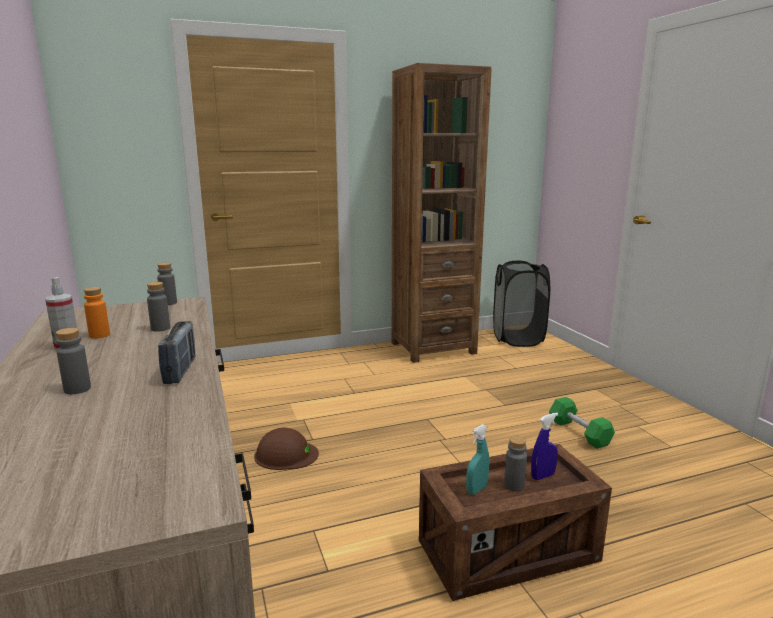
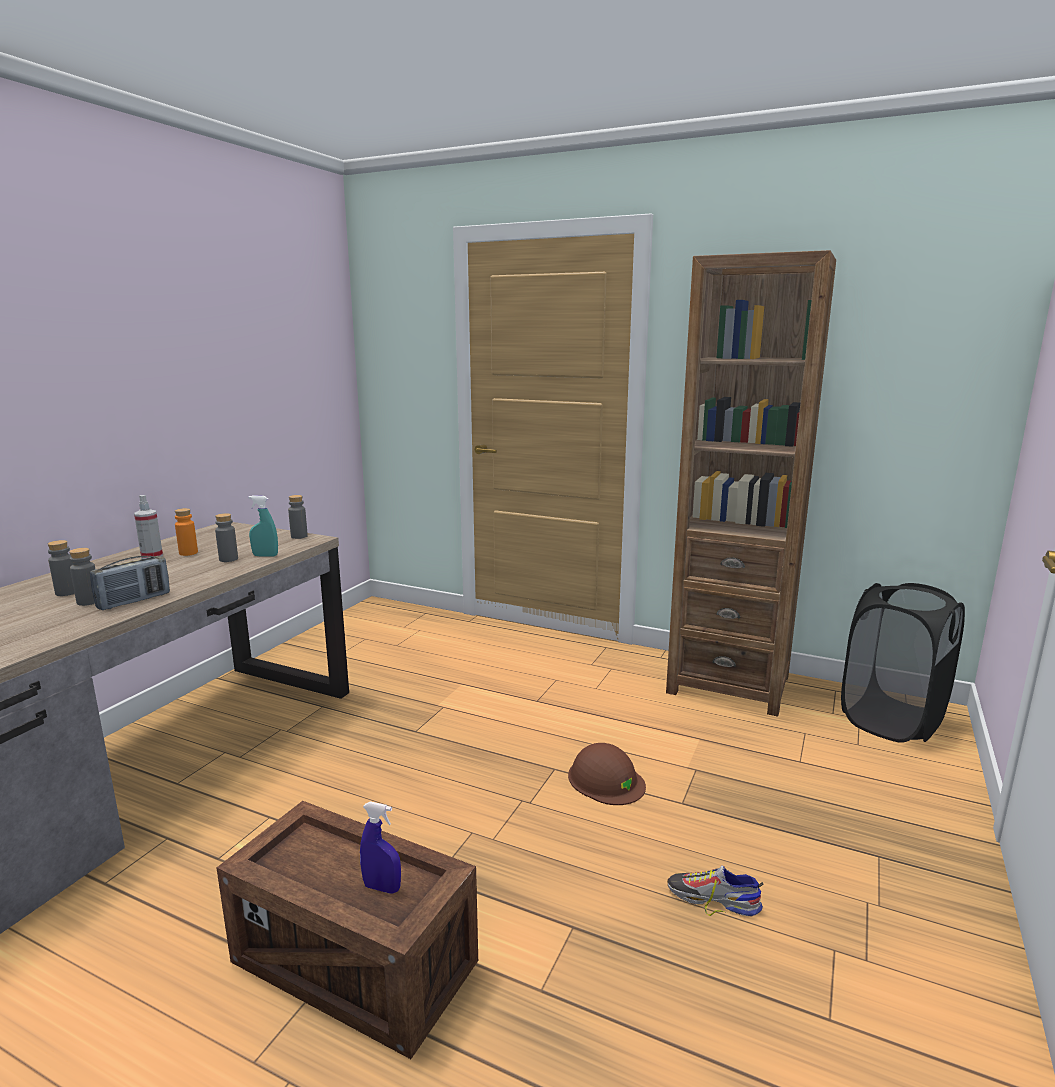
camera: 45 degrees right, 0 degrees up
(286, 455) = (370, 734): brown hard hat -> brown hard hat (606, 780)
(477, 489) = (303, 853): turquoise spray bottle -> turquoise spray bottle (265, 555)
(514, 485) = (338, 875): grey bottle -> grey bottle (89, 602)
(579, 432) = (713, 899): green dumbbell -> shoe

